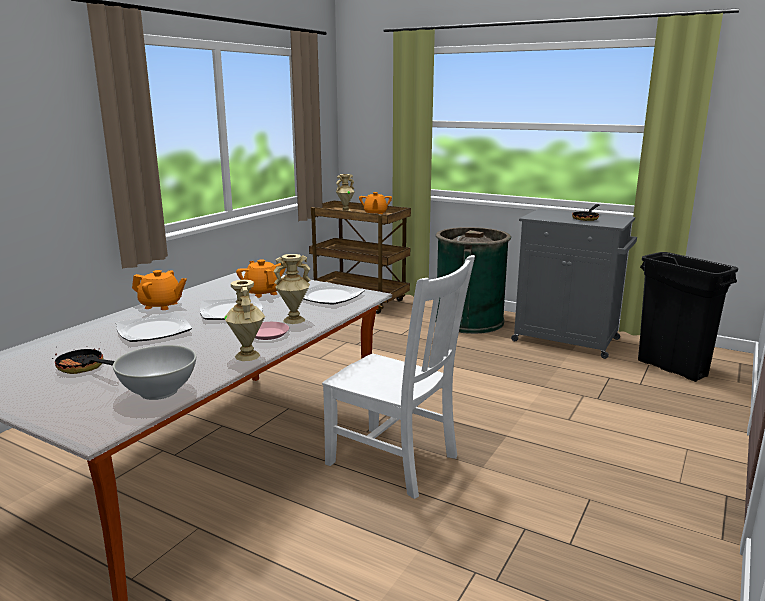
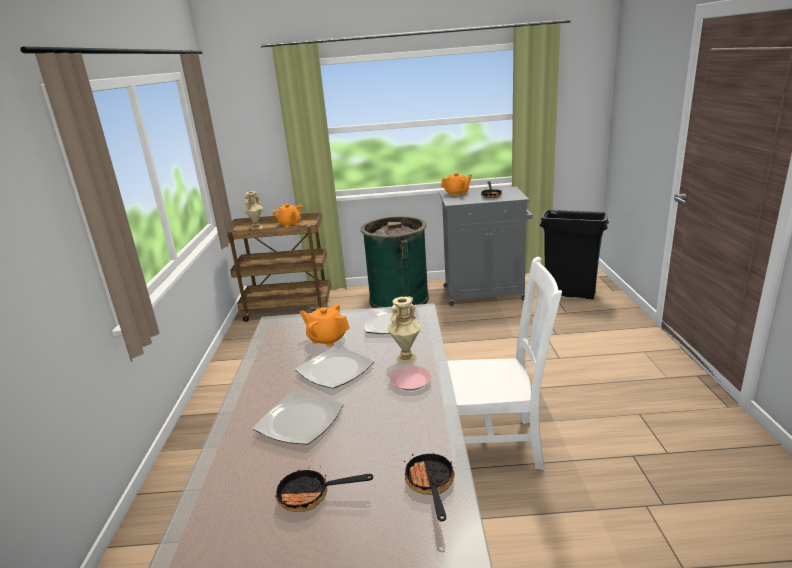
camera: 30 degrees left, 5 degrees up
(158, 392) = (430, 485): white bowl -> frying pan
(161, 305) = (253, 389): orange teapot -> orange teapot (457, 194)
(248, 356) = (436, 411): beige vase -> none

